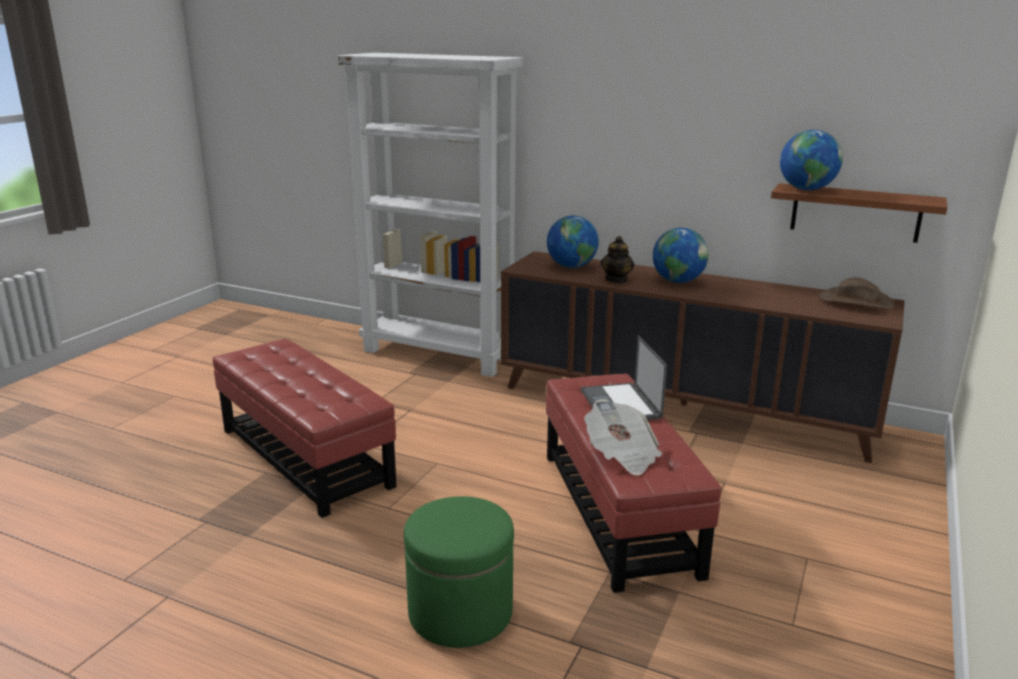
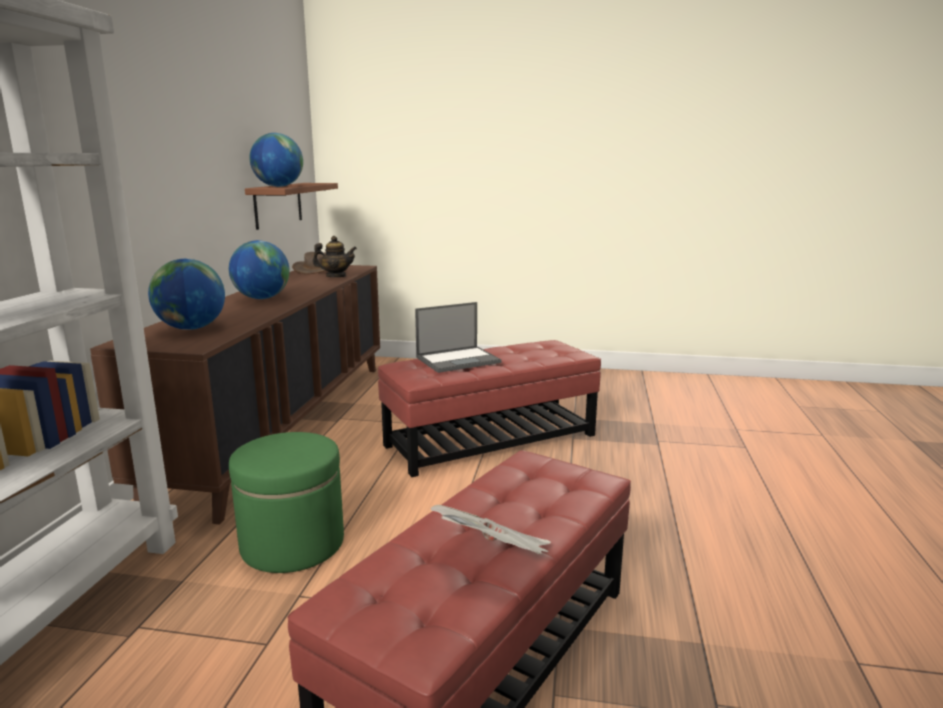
camera: 105 degrees left, 5 degrees down
(460, 612) = (674, 483): green ottoman -> green ottoman (292, 544)
(616, 279) = (253, 313): teapot -> teapot (336, 276)
(622, 455) = (547, 356): newspaper -> newspaper (495, 558)

